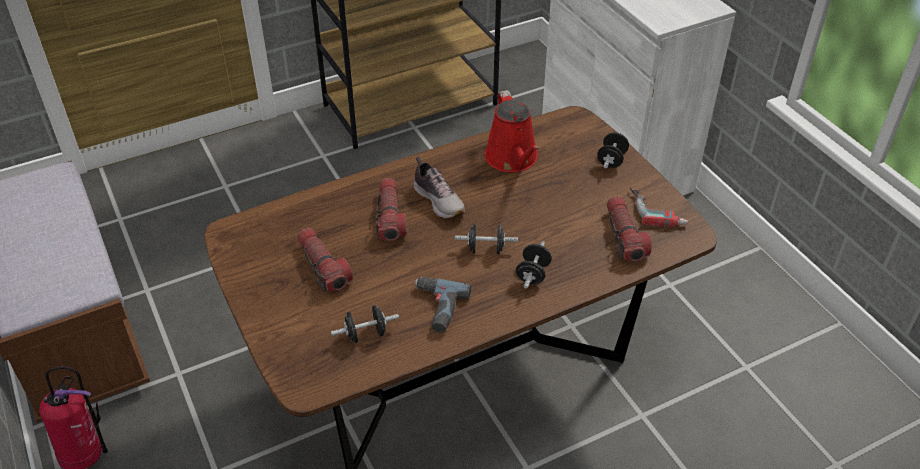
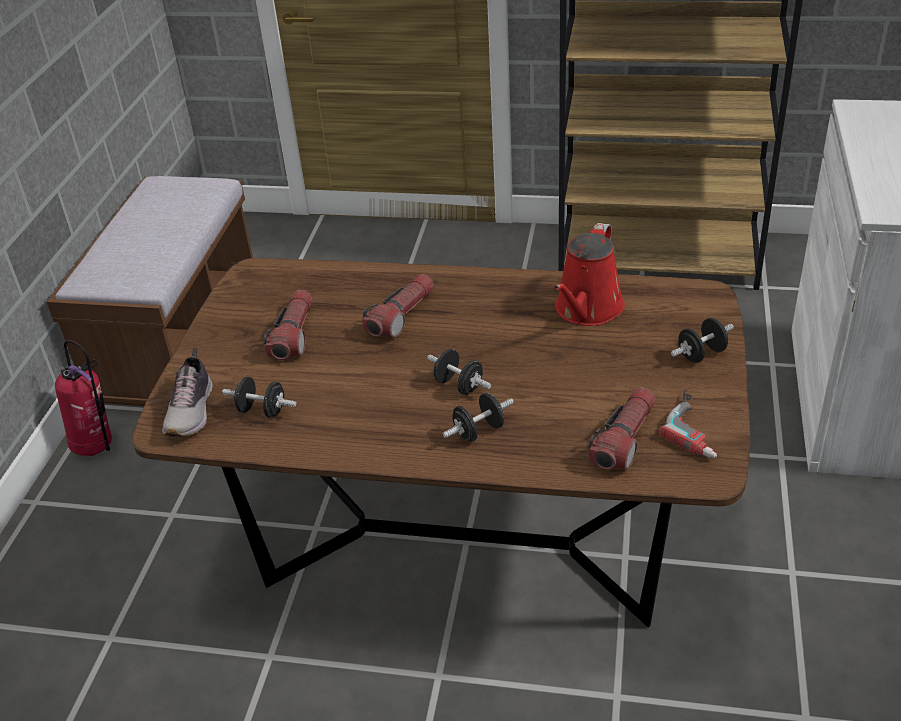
camera: 40 degrees right, 5 degrees down
(436, 308) = (349, 418): power drill -> none
(439, 200) = (465, 320): shoe -> shoe (192, 411)

